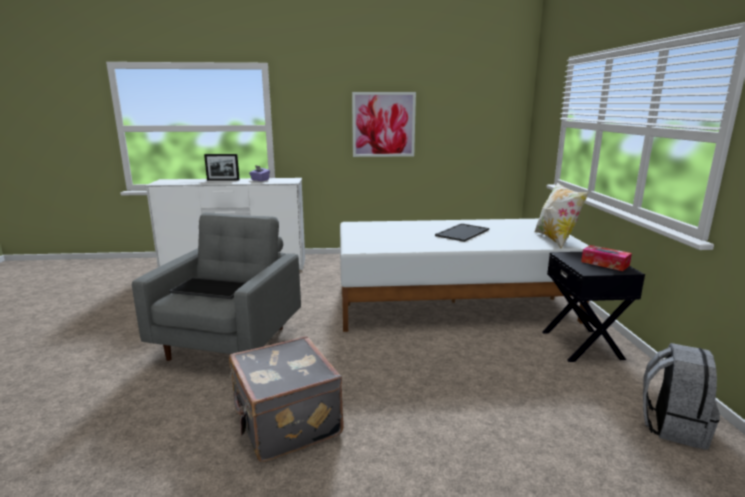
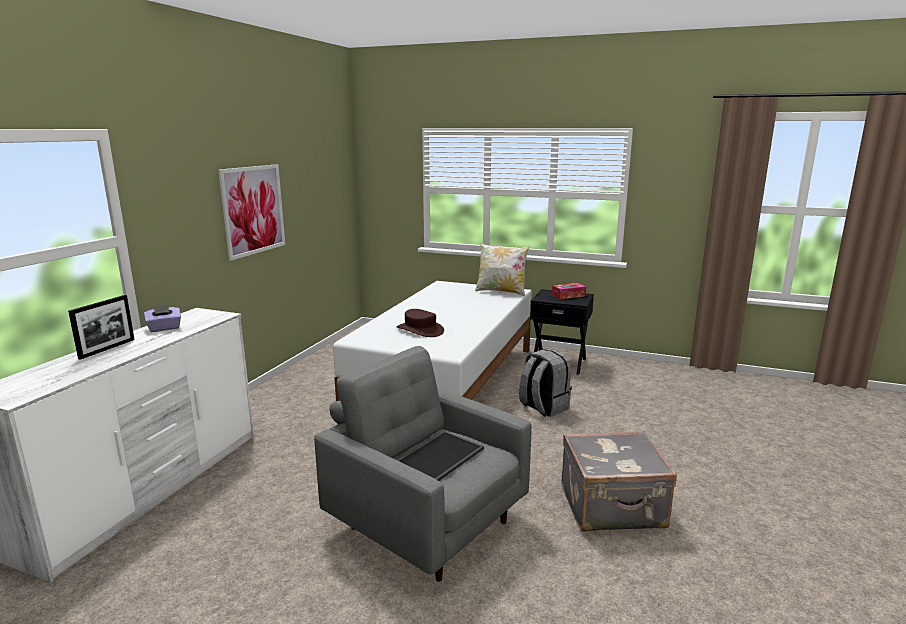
camera: 65 degrees left, 0 degrees up
(396, 234) = (420, 330): none -> brown hat
(462, 232) = (446, 309): tray -> none
(672, 425) = (660, 374): grey backpack -> grey backpack (543, 407)

